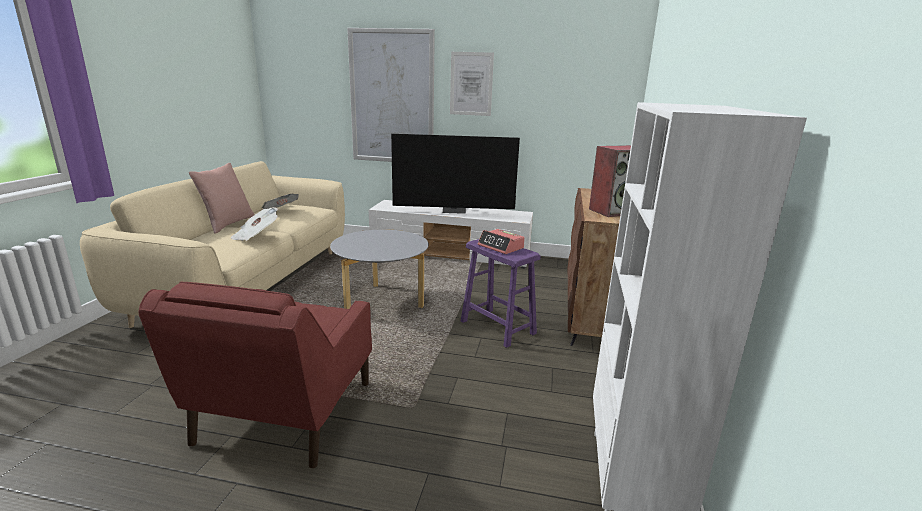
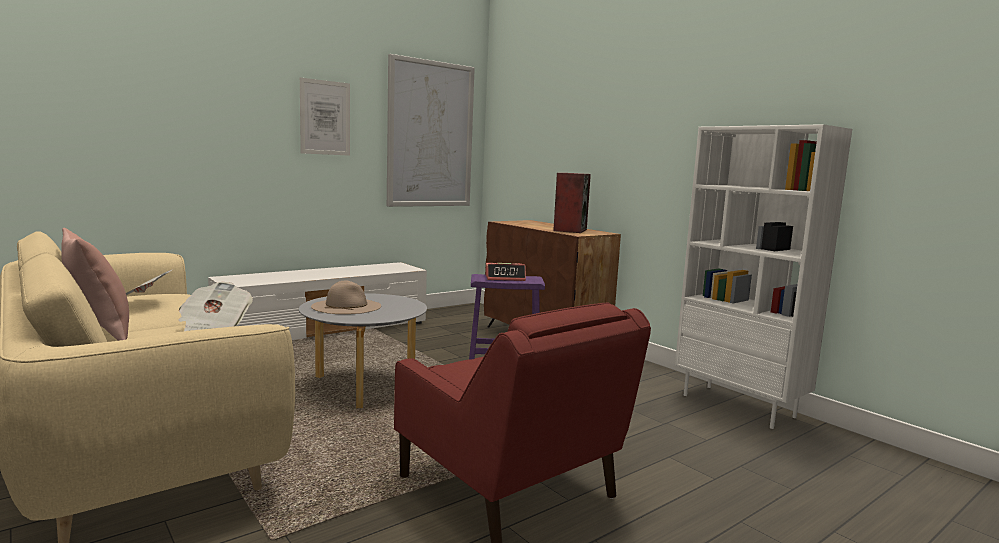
camera: 50 degrees left, 10 degrees down
(371, 240) = (346, 306): none -> beige hat
(392, 98) = (218, 131): picture -> picture (430, 135)
(454, 211) = (329, 273): television -> none

